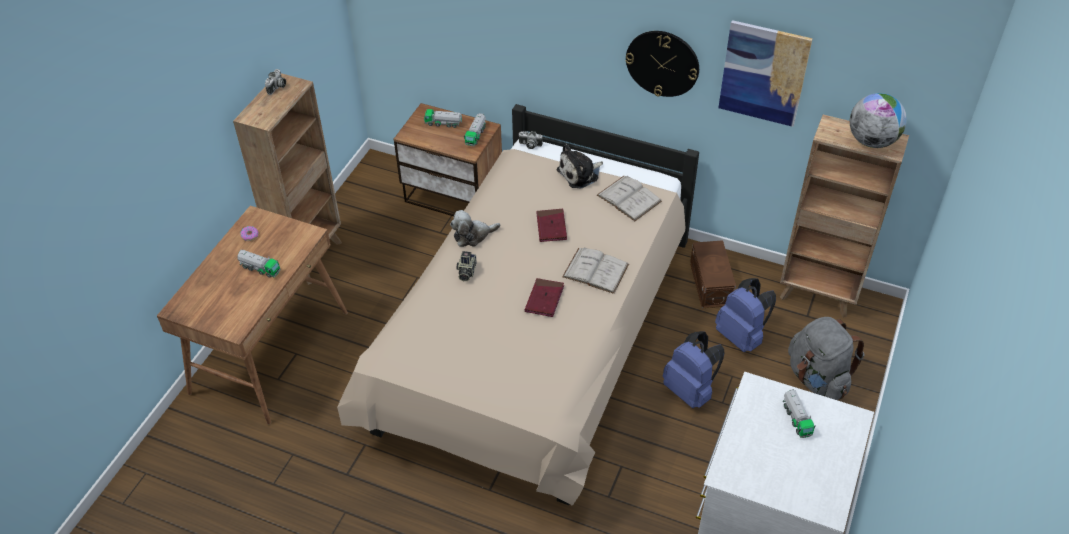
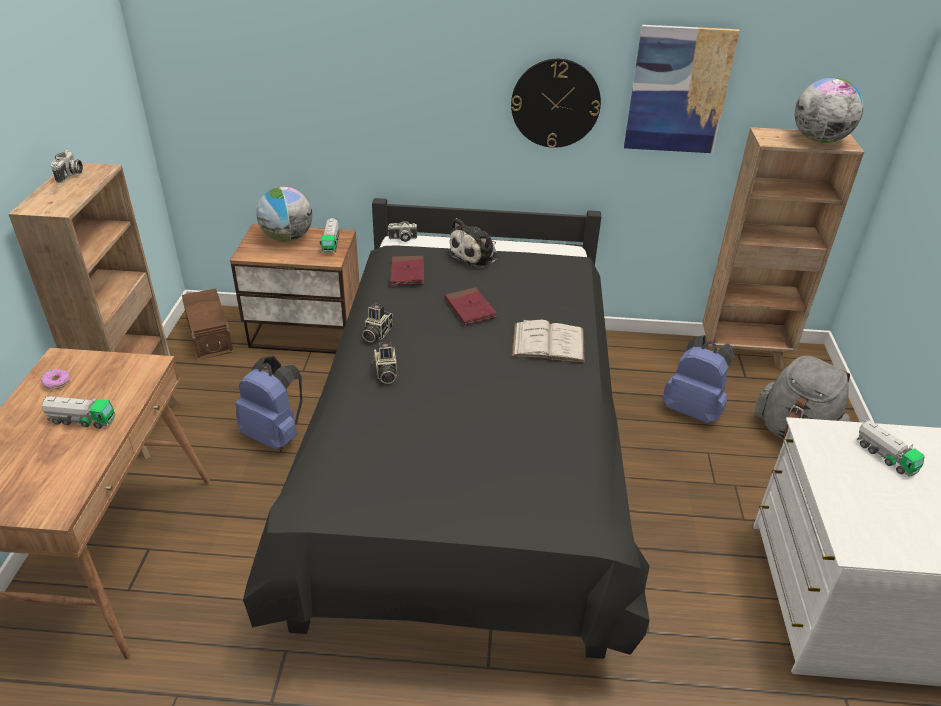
camera: 20 degrees left, 10 degrees down
(443, 123) = (287, 238): toy truck -> globe
(473, 235) = (376, 333): plush toy -> camera
(534, 341) = (465, 464): beige bed -> black bed
(544, 299) = (503, 384): red book -> red book (407, 273)
(629, 198) = (544, 268): white book -> none
(690, 390) = (673, 478): blue backpack -> blue backpack (275, 434)
(711, 283) = (631, 365): brown storage box -> brown storage box (211, 336)

